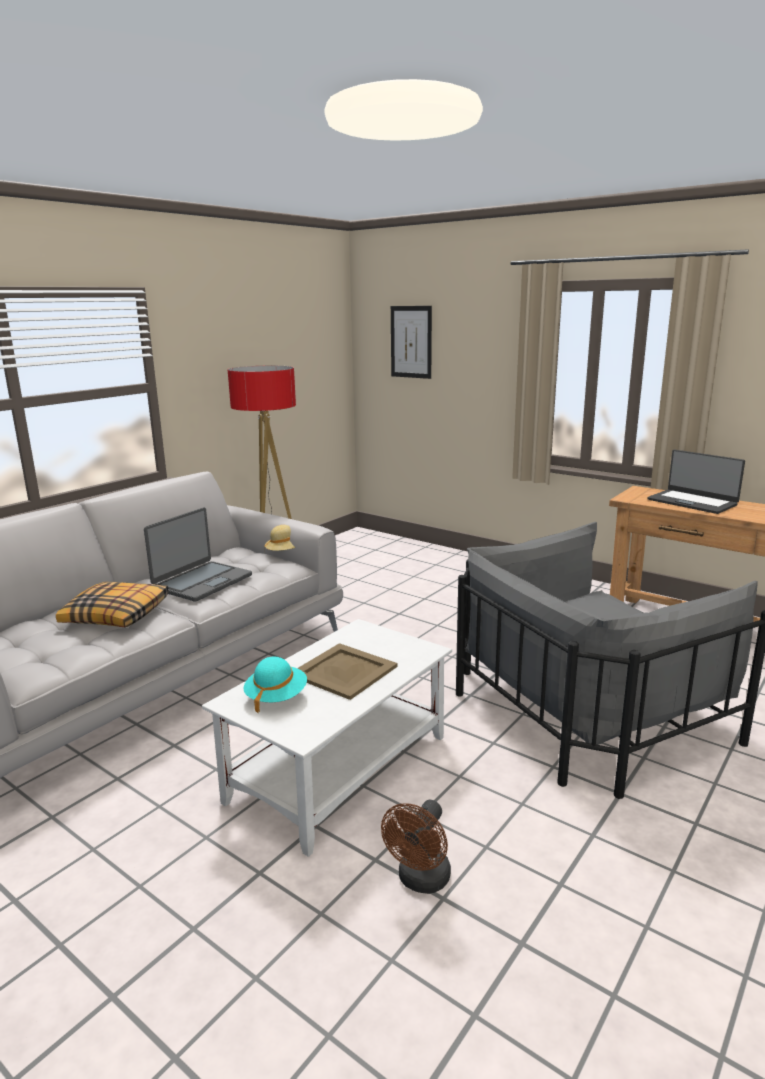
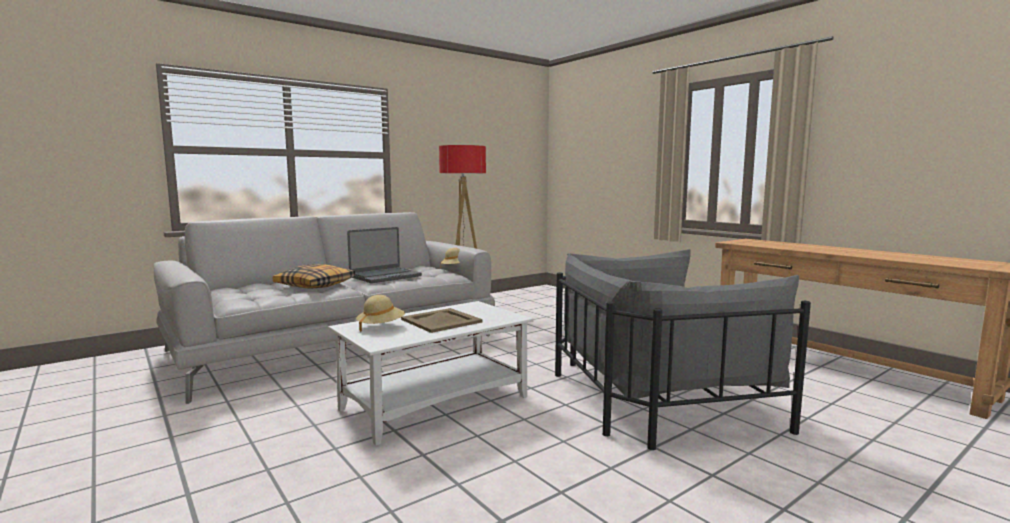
camera: 15 degrees right, 10 degrees down
(276, 697) = (381, 327): turquoise hat -> beige hat
(411, 342) = (586, 140): picture -> none
(420, 881) = (448, 471): brown fan -> none
(692, 502) = (789, 245): laptop -> none

